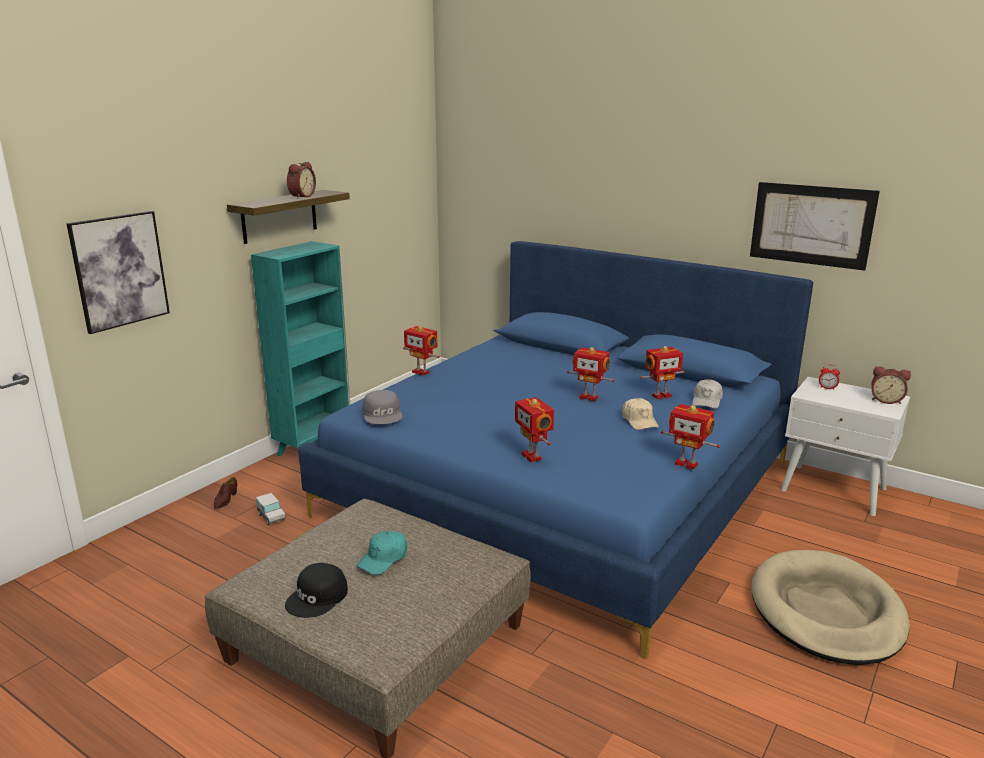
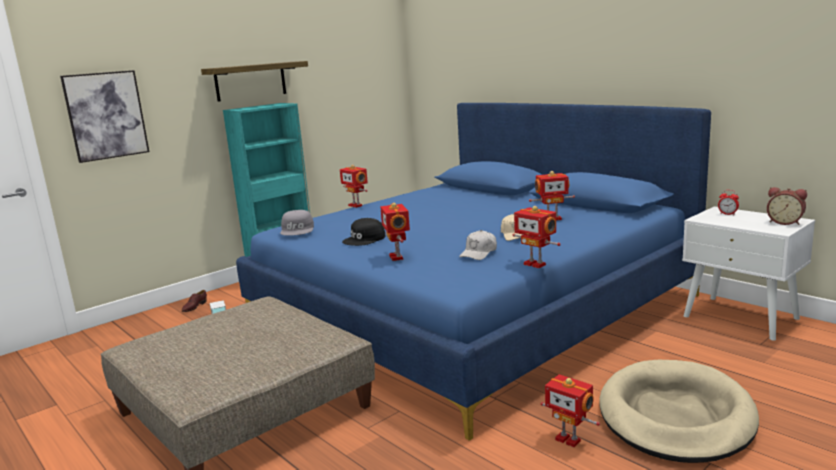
camera: 15 degrees right, 5 degrees down
(301, 196) = (264, 63): alarm clock -> none
(318, 597) = (178, 357): black cap -> black cap (364, 239)
(383, 559) = (247, 334): turquoise cap -> none
(589, 397) = (484, 219): toy robot -> toy robot (568, 439)
(707, 401) = (593, 222): white cap -> white cap (479, 253)
(811, 225) = (706, 56): picture -> none

